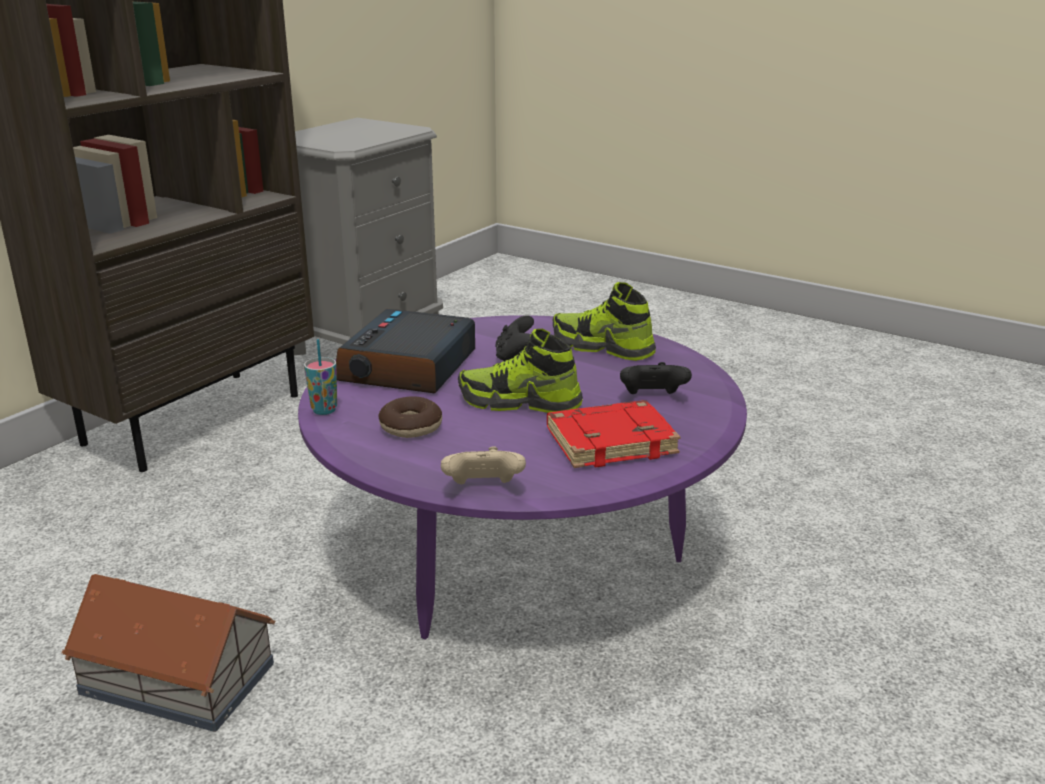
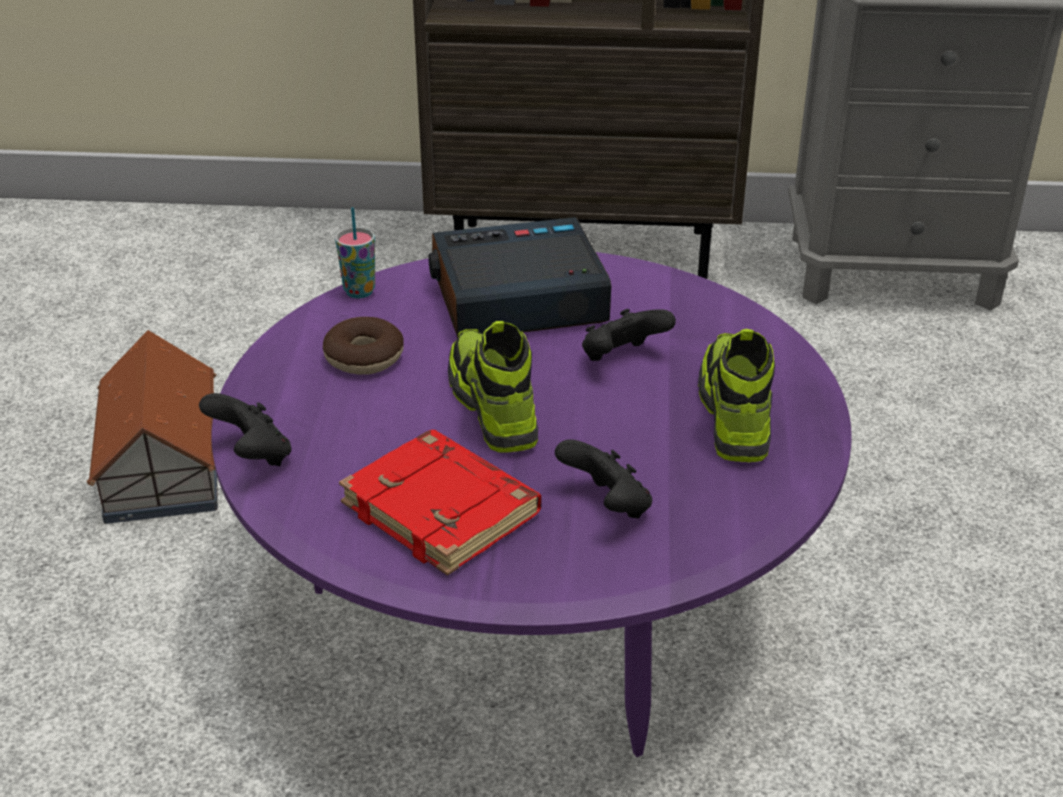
camera: 60 degrees right, 10 degrees up
(483, 489) = (252, 456): beige game controller -> black game controller

